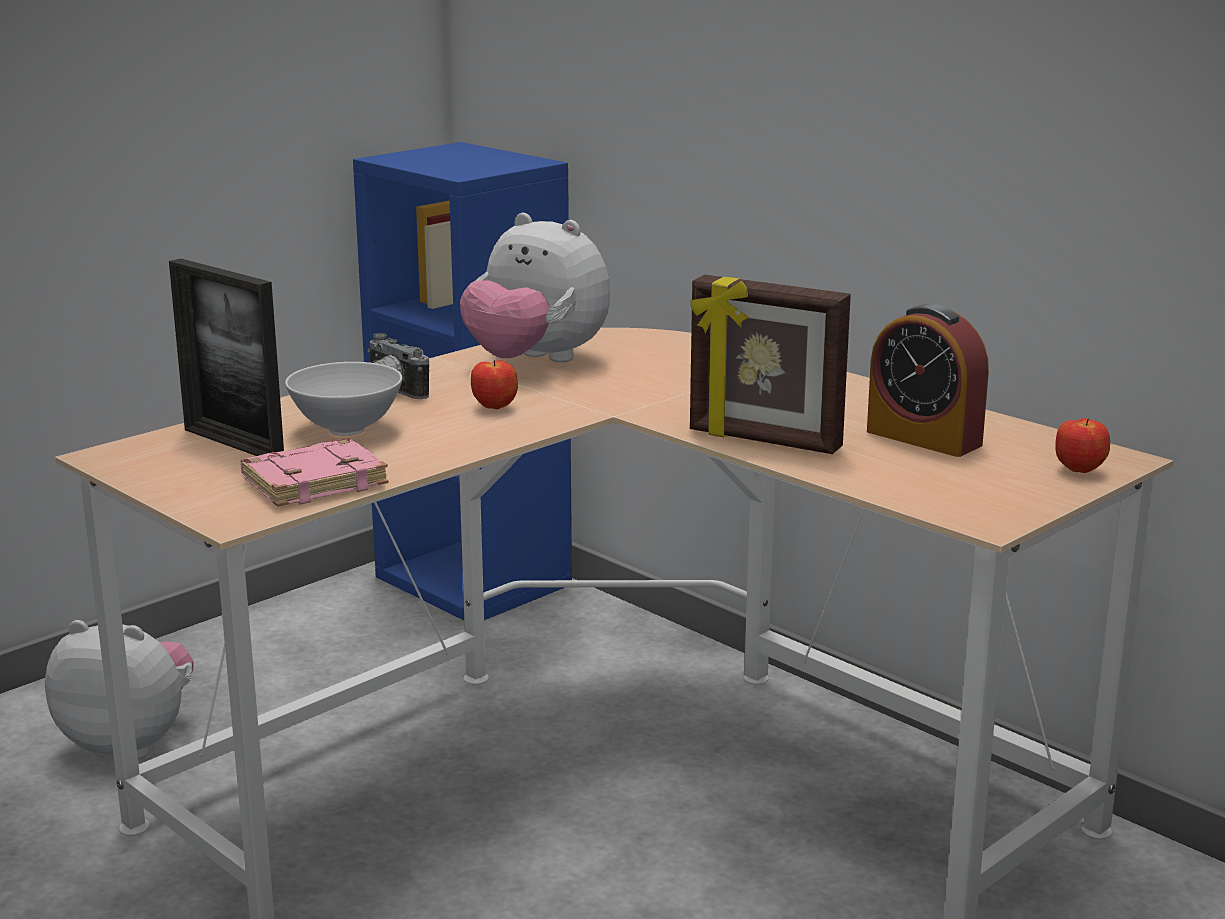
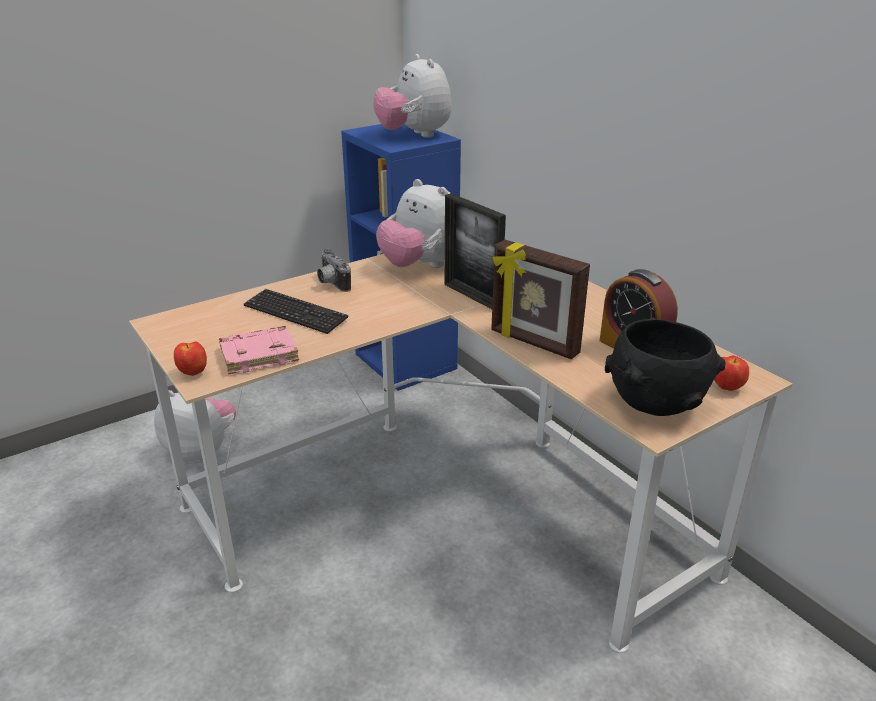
camera: 10 degrees right, 10 degrees up
(233, 443) = (228, 319): picture frame -> picture frame (472, 296)
(348, 430) = (295, 313): white bowl -> keyboard
(485, 160) = (414, 135): none -> plush toy
(495, 407) = (385, 302): apple -> apple (193, 373)
(978, 495) = (655, 404): none -> black bowl

